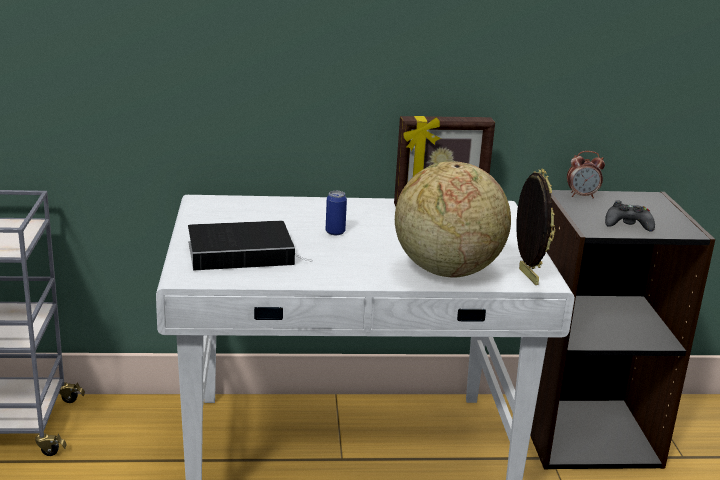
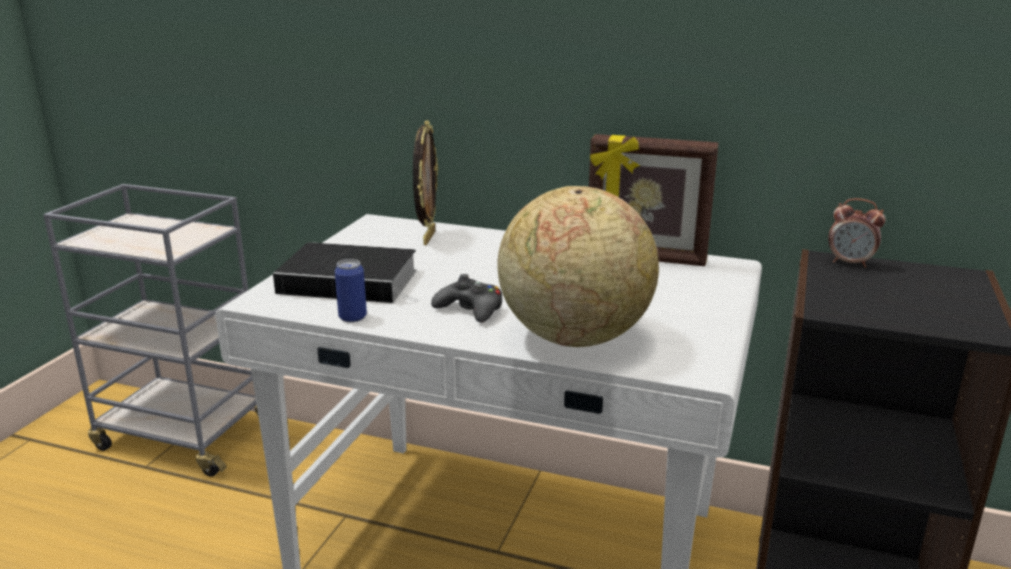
camera: 25 degrees right, 0 degrees up
(335, 232) = (483, 271): can -> can (352, 317)
(526, 276) = (680, 360): picture frame -> picture frame (427, 237)
(628, 225) = (889, 309): black game controller -> black game controller (470, 310)

